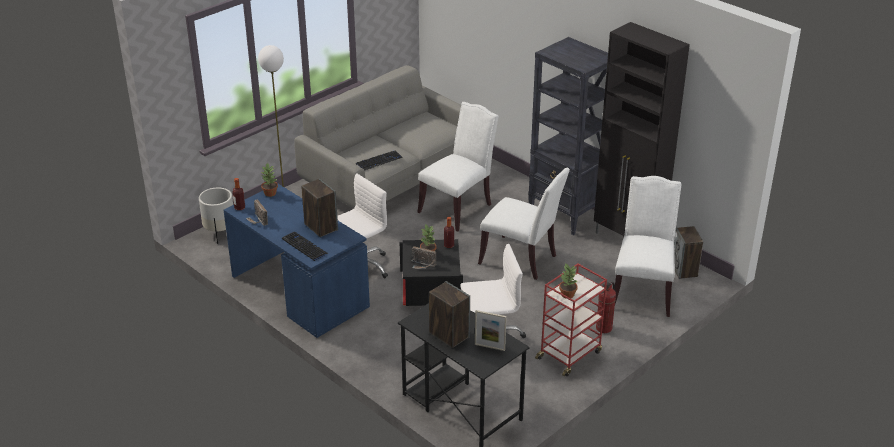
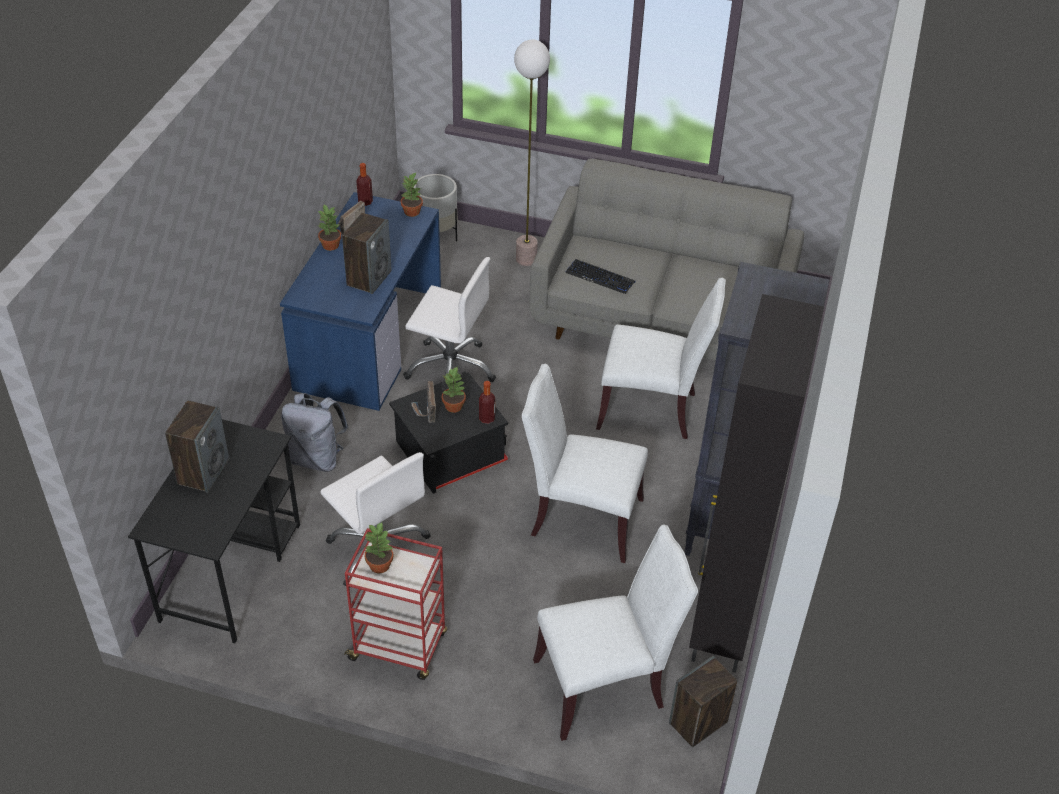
camera: 60 degrees right, 10 degrees up
(271, 232) = (331, 245): none -> potted plant
(304, 246) = (319, 281): keyboard -> none
(390, 344) = (317, 458): none -> grey backpack
(489, 347) = (197, 519): picture frame -> none
(521, 259) = (581, 518): white chair -> white chair turned 105 degrees clockwise
(604, 328) = (482, 667): fire extinguisher -> none

